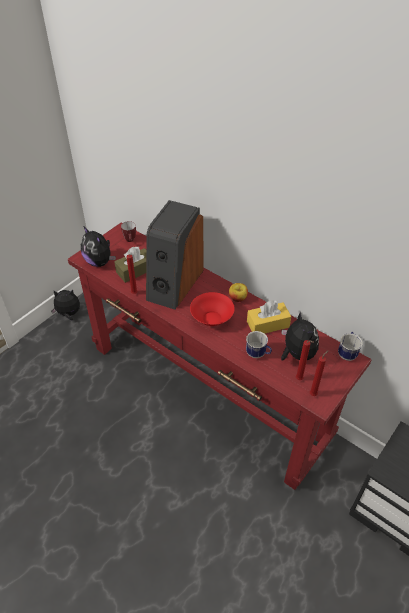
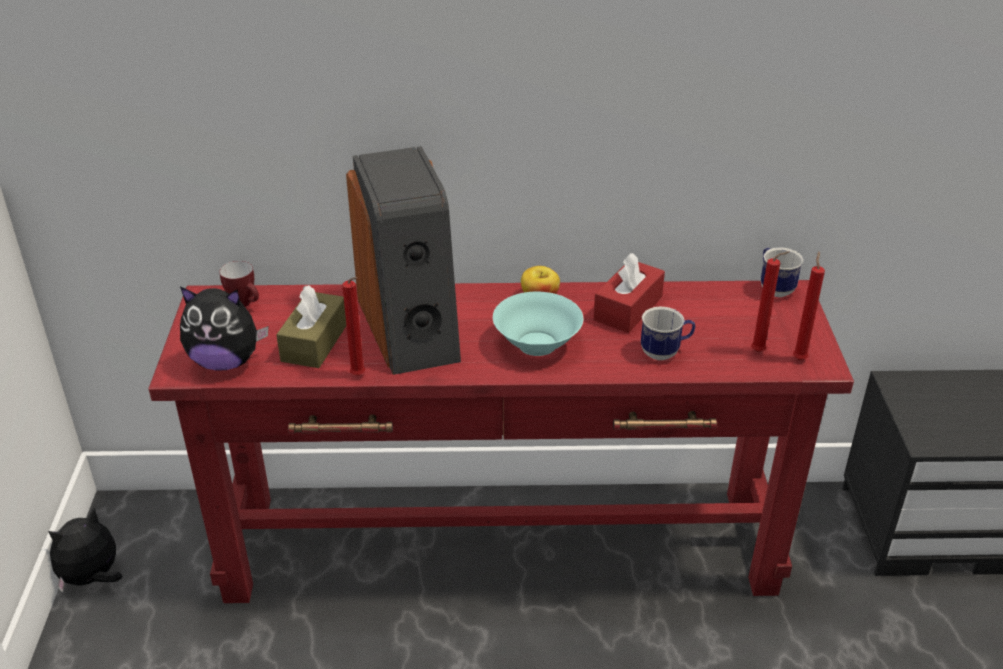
camera: 40 degrees left, 10 degrees down
(212, 318) = (537, 343): red bowl -> turquoise bowl
(268, 324) = (628, 308): yellow tissue box -> red tissue box
(296, 354) = (715, 323): plush toy -> none

